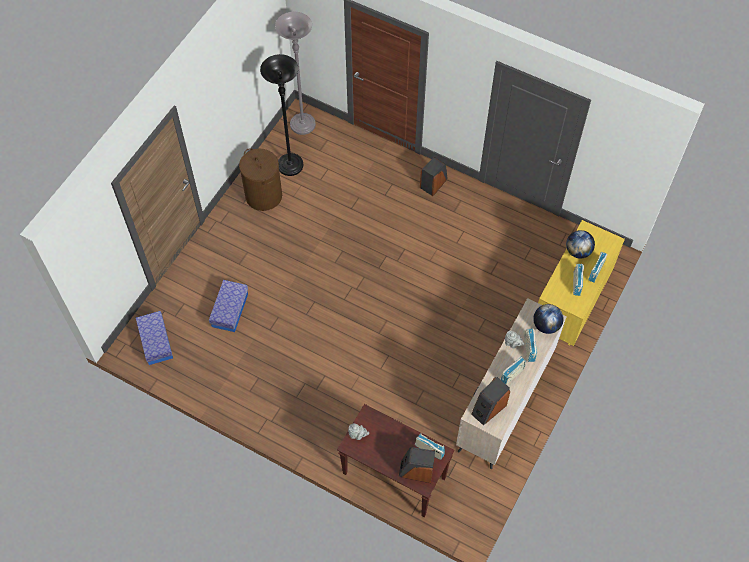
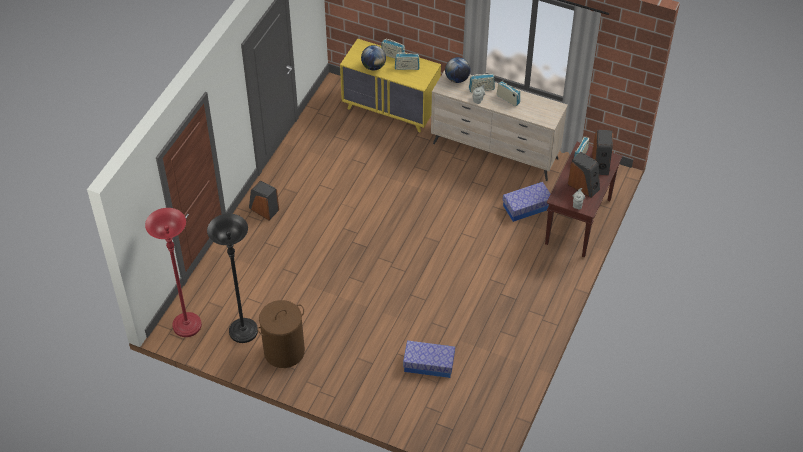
camera: 95 degrees left, 10 degrees down
(156, 342) = (474, 425): storage box -> storage box (527, 207)
(303, 125) = (187, 326): grey floor lamp -> red floor lamp
(488, 409) = (542, 112): speaker -> speaker (583, 186)

